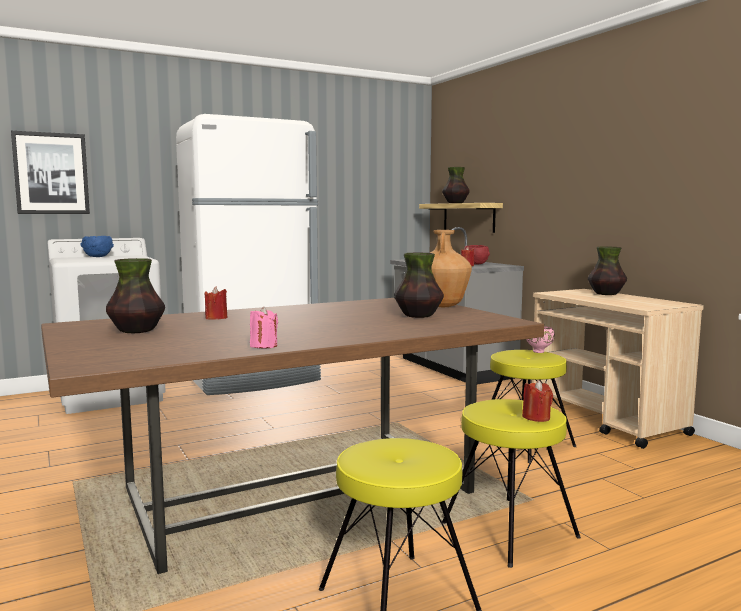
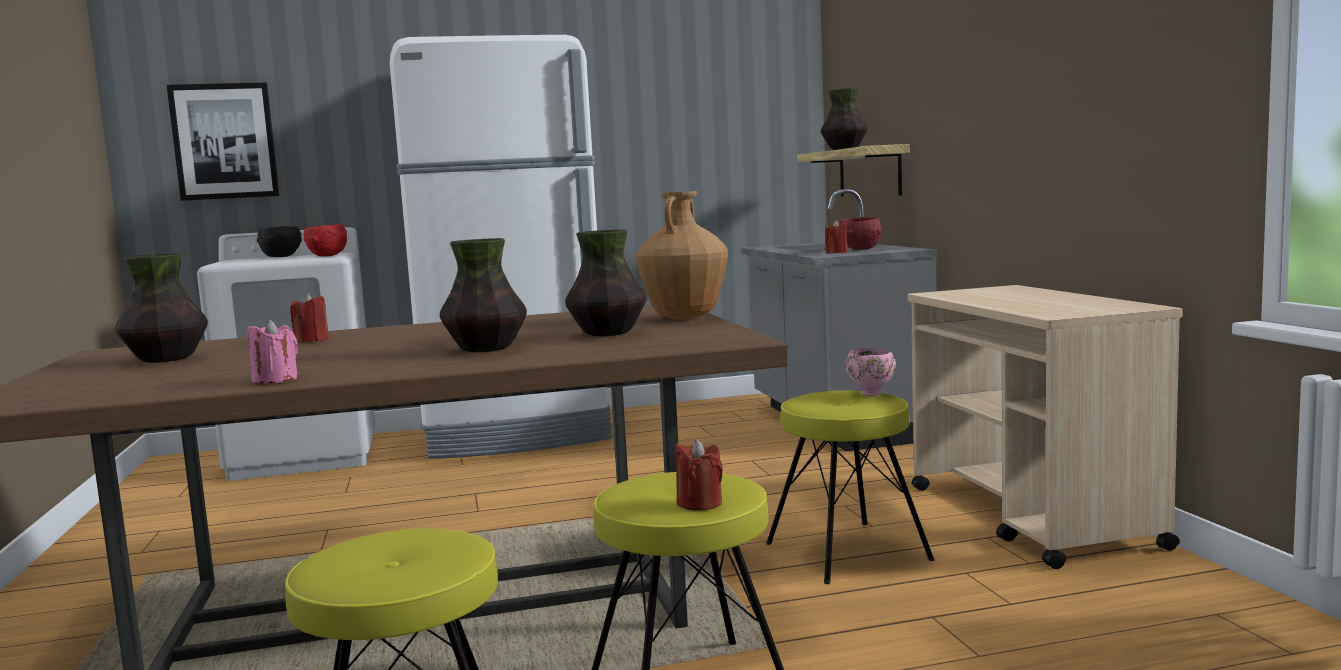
camera: 15 degrees right, 0 degrees up
(98, 257) = (281, 257): blue bowl -> black bowl
(138, 257) = (327, 256): none -> red bowl
(606, 294) = (1034, 293): vase -> vase (486, 349)

